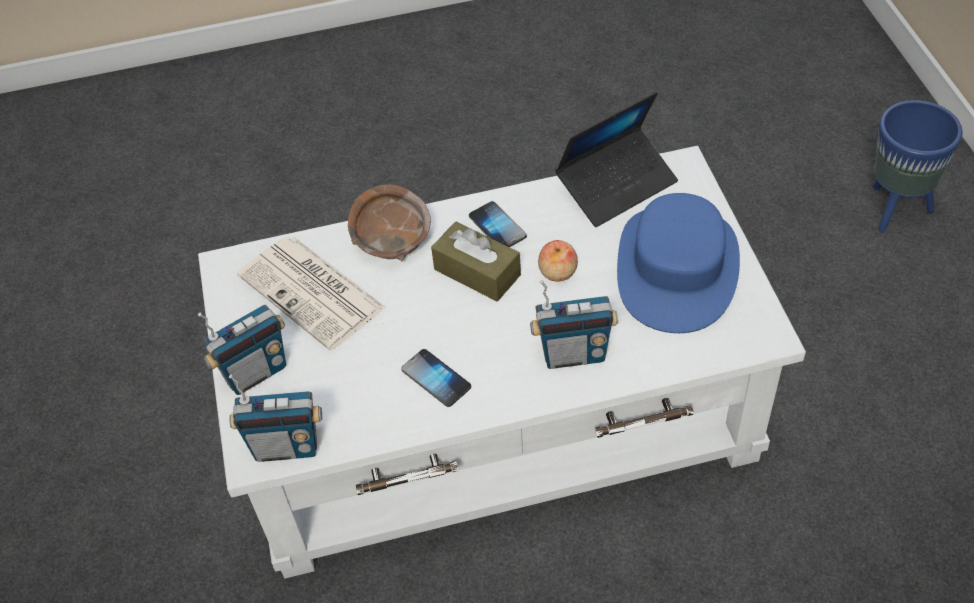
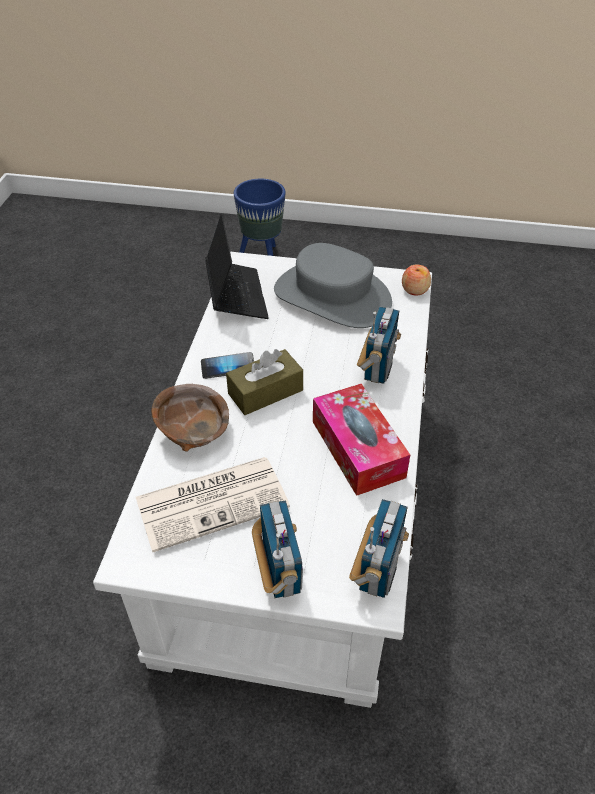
camera: 70 degrees left, 5 degrees down
(436, 379) = (357, 449): phone -> tissue box
(557, 271) = (295, 350): apple -> apple (415, 289)
(677, 268) = (332, 296): blue hat -> grey hat

